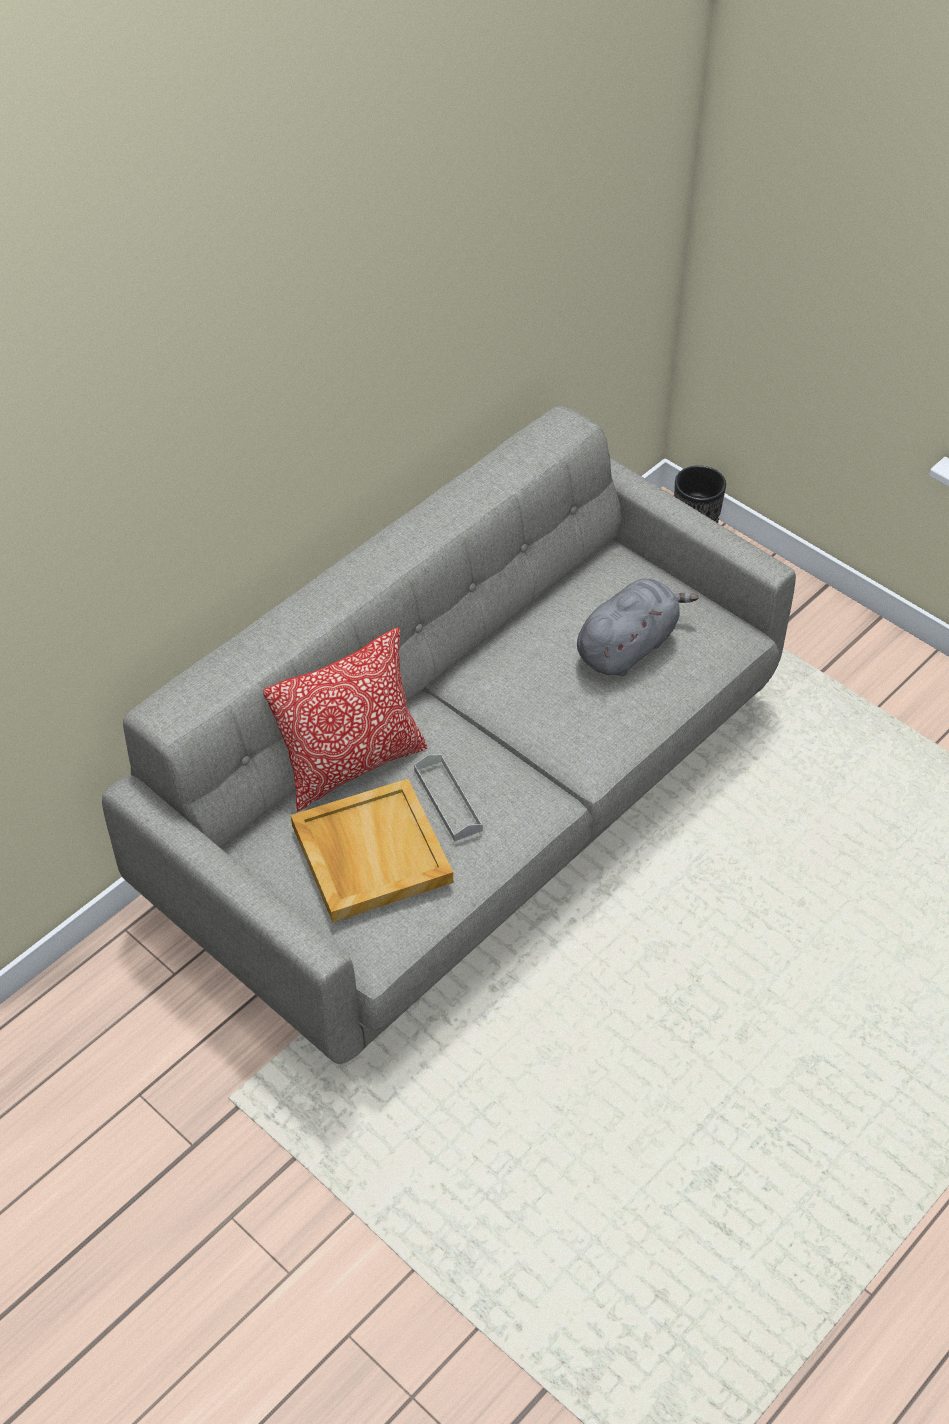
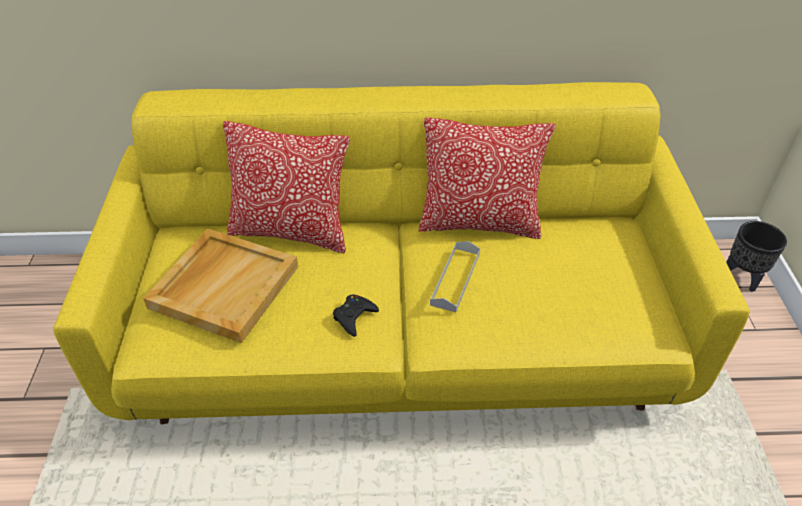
camera: 45 degrees right, 5 degrees down
(448, 800) = (310, 291): grey tray -> grey tray (455, 279)
(473, 805) = (401, 336): grey sofa -> yellow sofa
(502, 636) = (479, 223): none -> pillow
(509, 794) = (354, 317): none -> black game controller
(628, 646) = (558, 284): grey plush toy -> none

